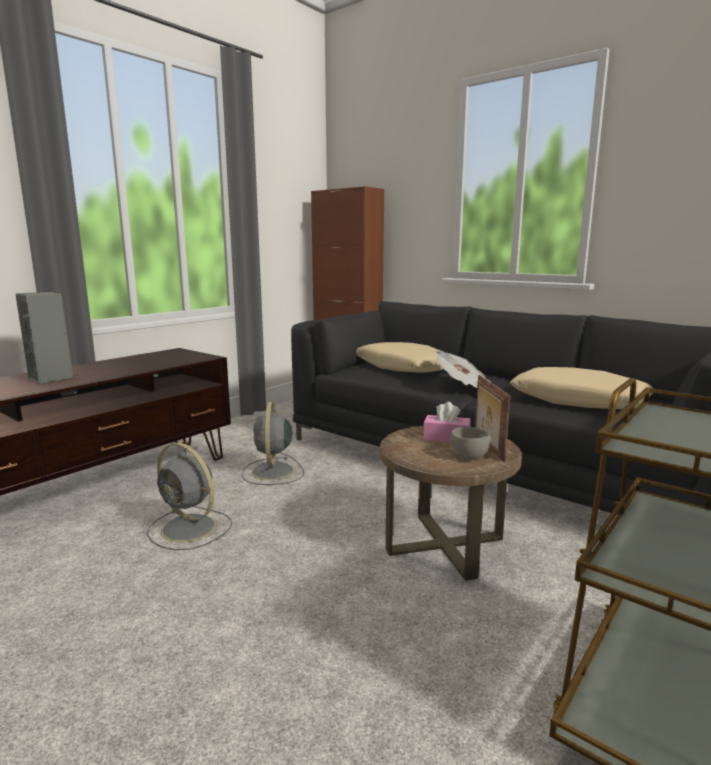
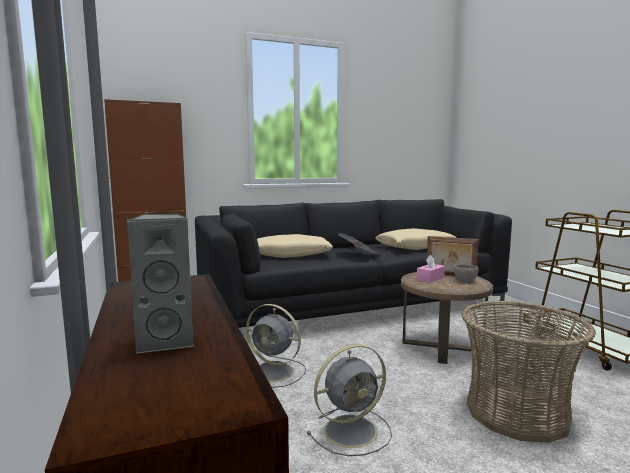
camera: 60 degrees left, 5 degrees down
(289, 625) = (516, 413): none -> basket

